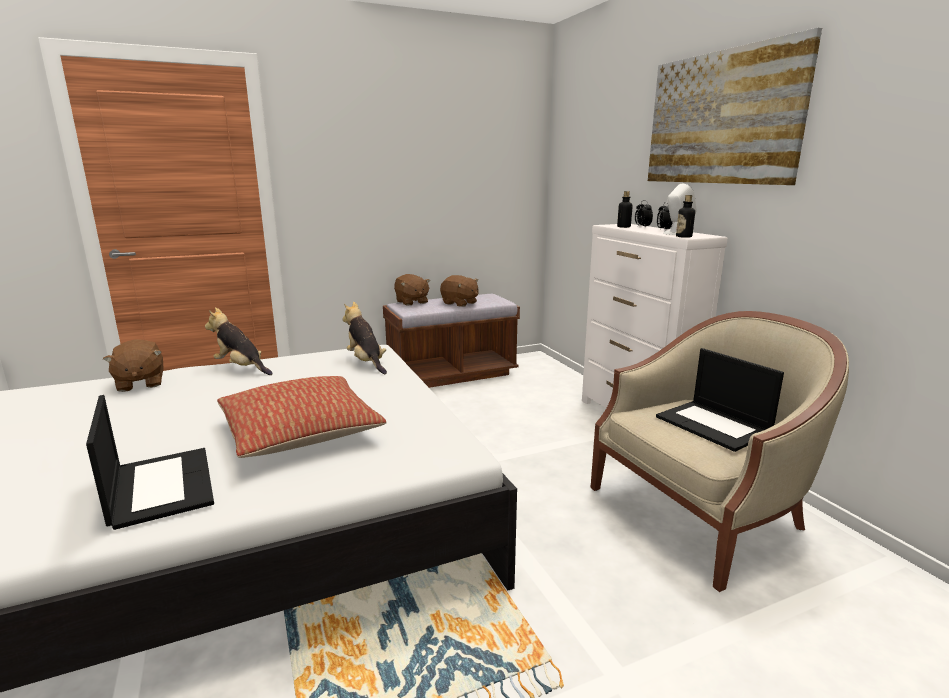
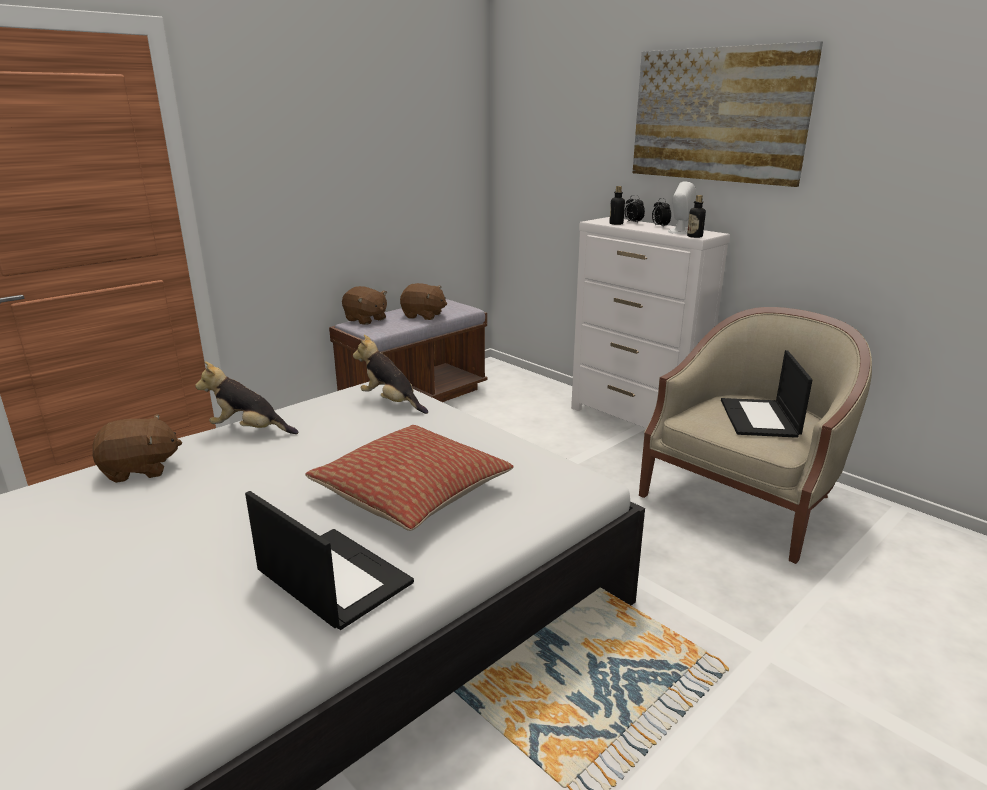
camera: 20 degrees left, 5 degrees up
(140, 383) = (140, 470): brown plush toy -> brown plush toy turned 60 degrees counterclockwise
(714, 425) = (760, 418): laptop -> laptop turned 60 degrees clockwise

